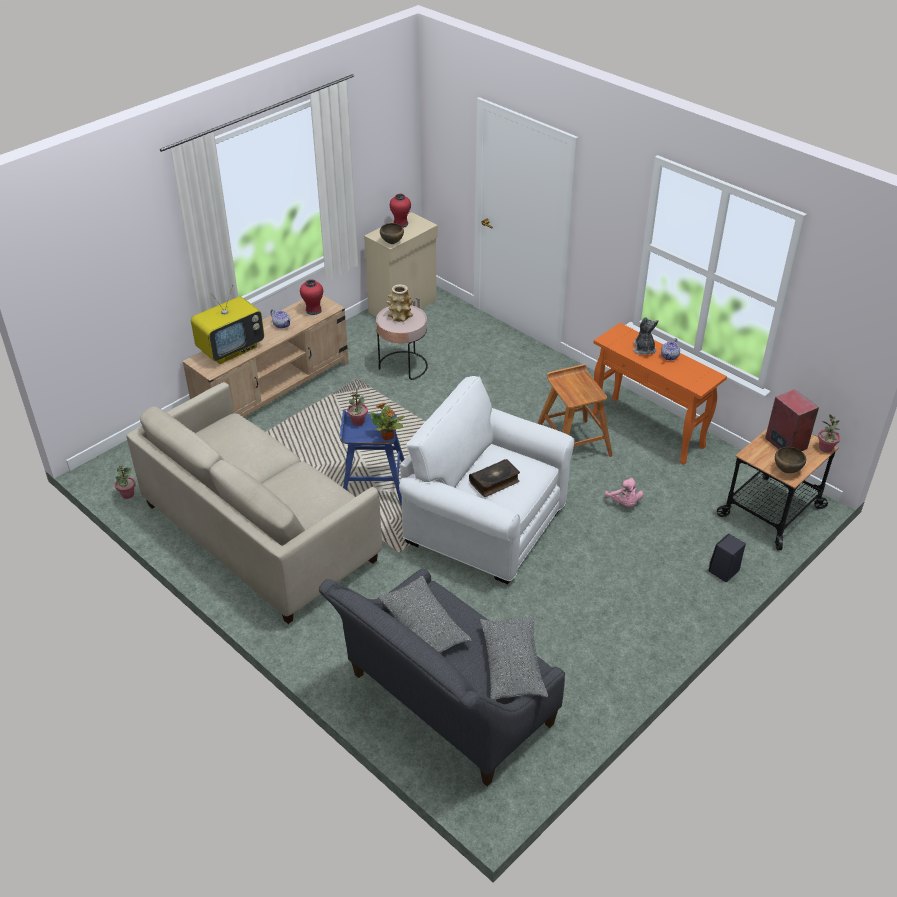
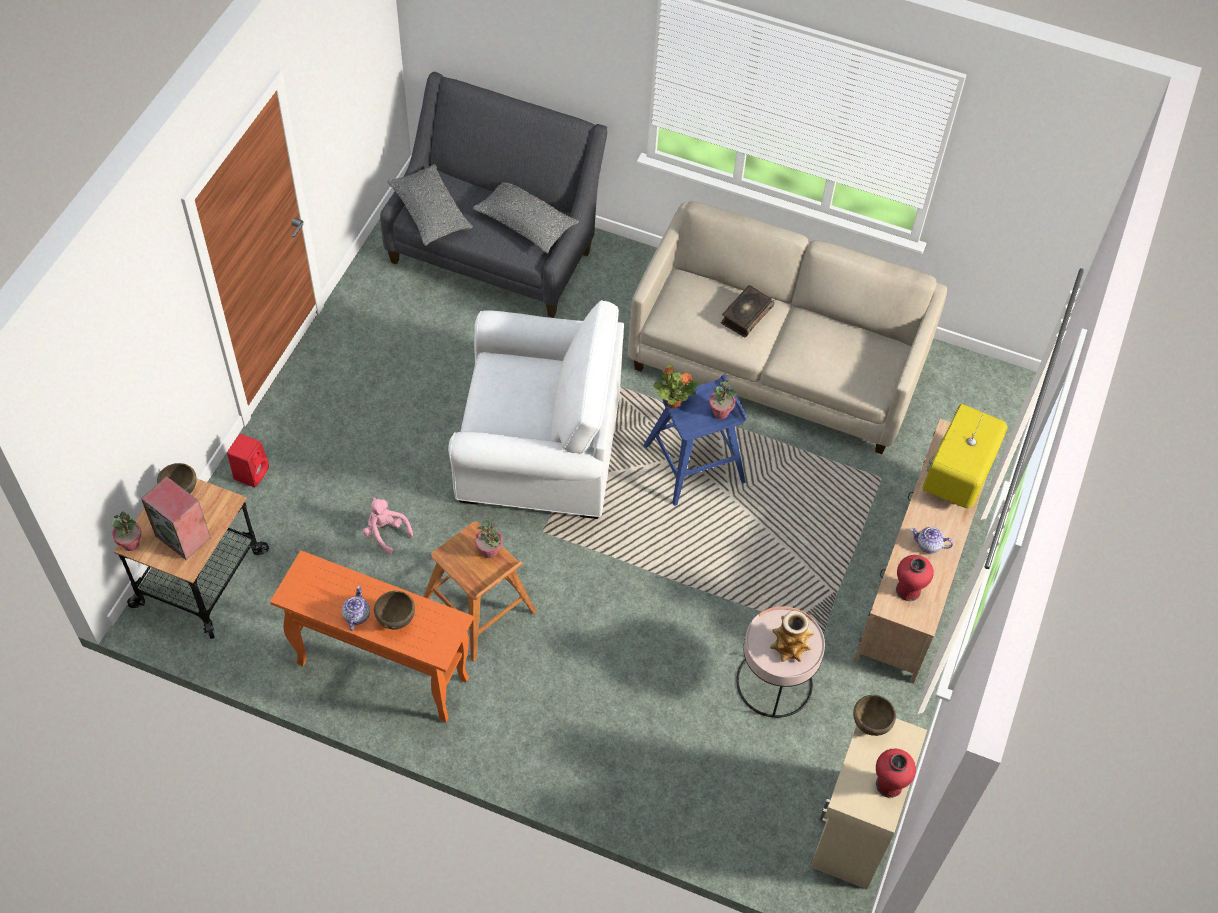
camera: 155 degrees right, 15 degrees up
(127, 494) = (953, 363): potted plant -> potted plant (489, 551)
(495, 482) = (522, 380): book -> book (745, 315)
(643, 349) = (396, 619): plush toy -> brown bowl
(723, 571) = (251, 472): black speaker -> red speaker

